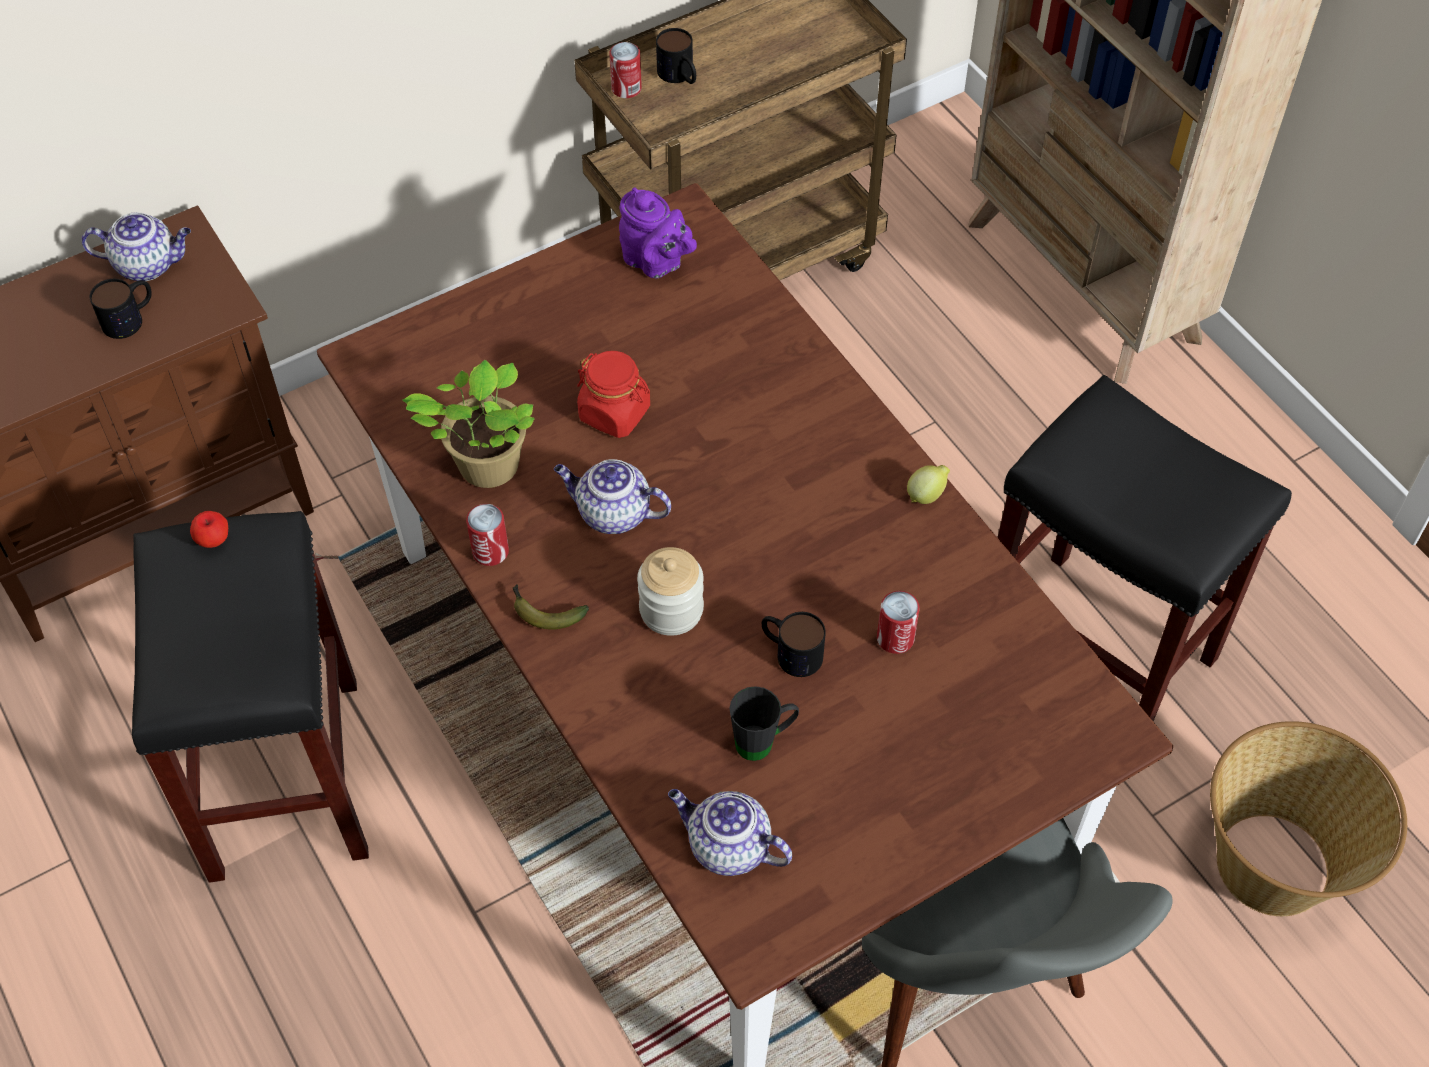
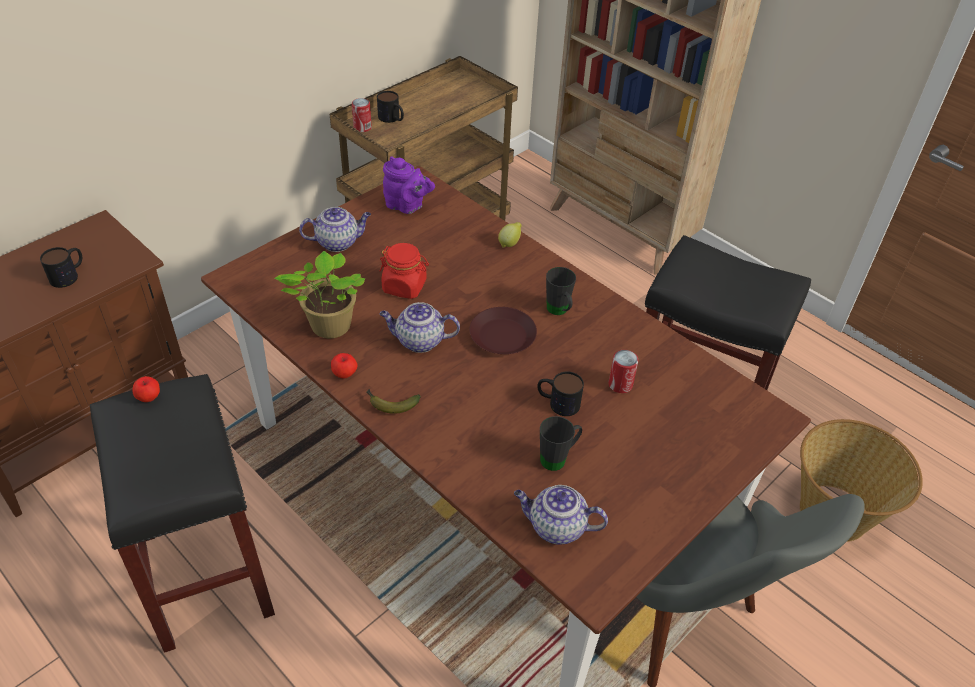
camera: 15 degrees left, 10 degrees down
(148, 264) = (77, 244): teapot -> teapot (338, 242)
(490, 551) = (344, 374): can -> apple
(671, 609) = (473, 390): jar -> none
(740, 524) = (502, 335): none -> brown plate
(841, 496) = (559, 312): none -> black mug
(927, 495) = (610, 304): lemon -> lemon (510, 243)

